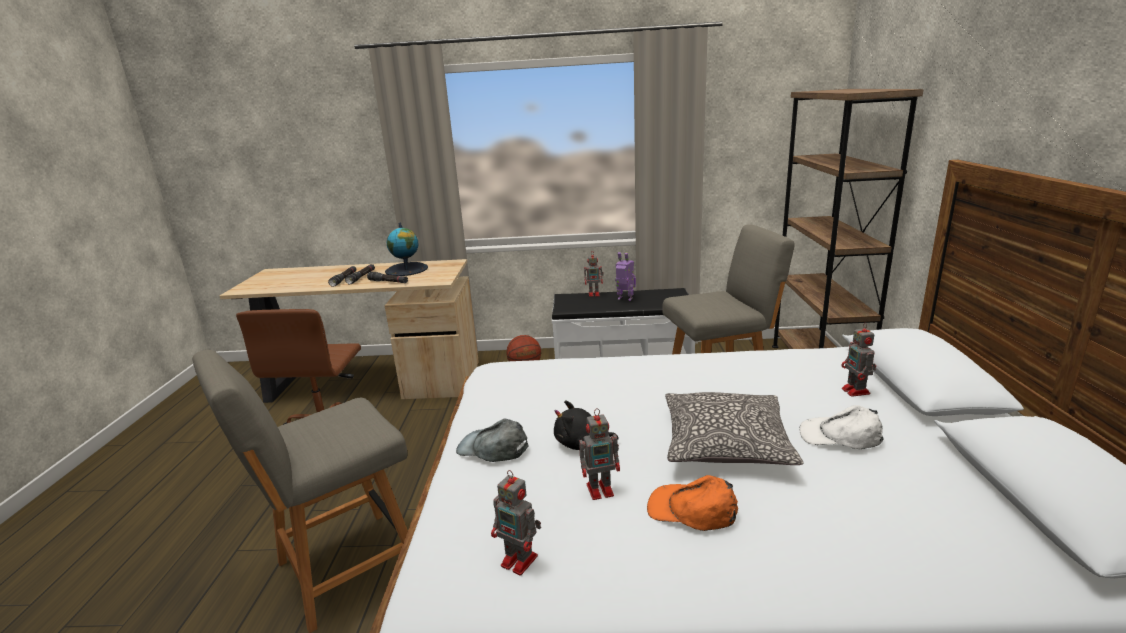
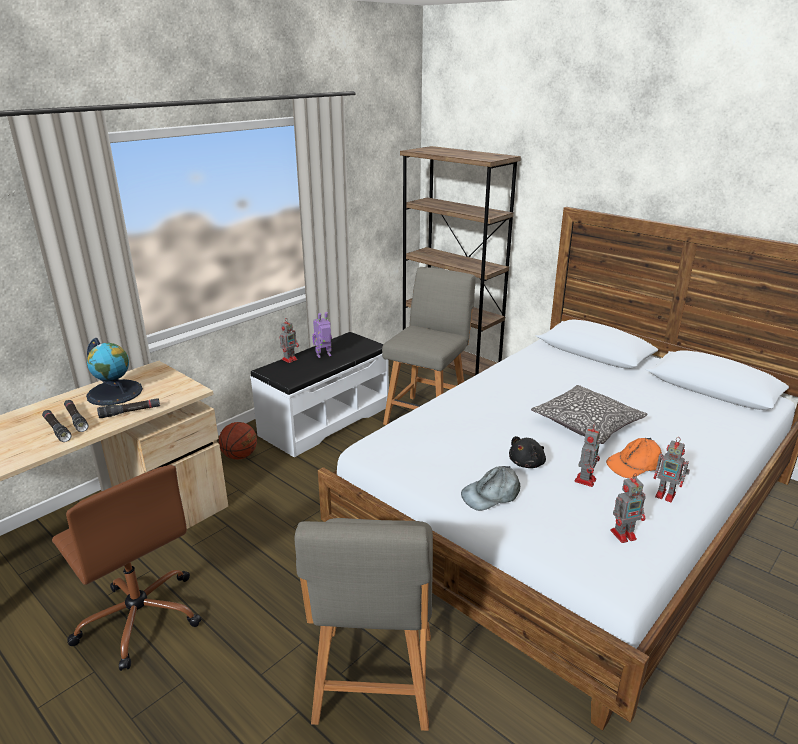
camera: 50 degrees left, 5 degrees up
(840, 436) = (618, 395): white cap -> none
(856, 392) = (584, 368): toy robot -> toy robot (666, 495)

